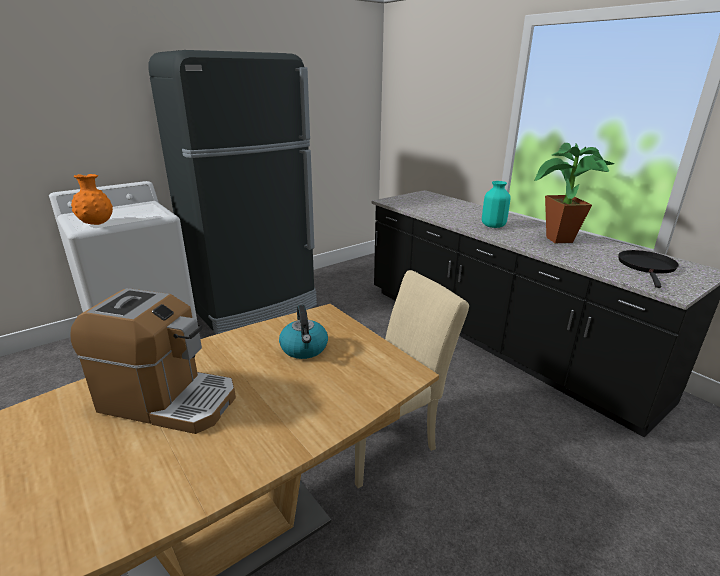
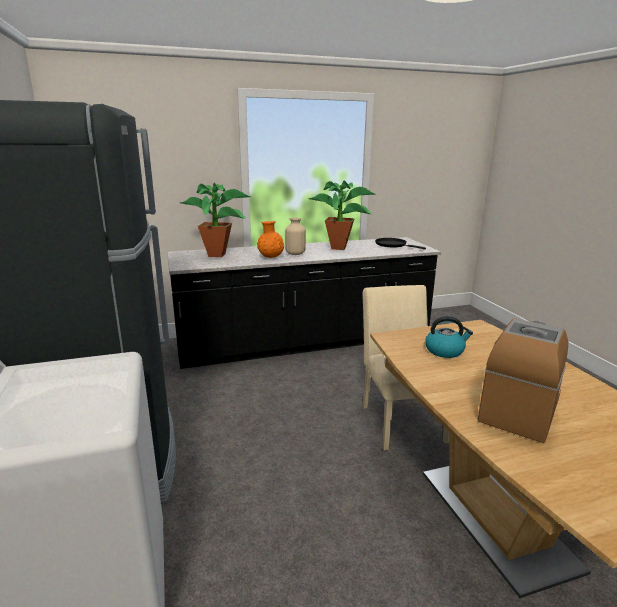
camera: 70 degrees left, 5 degrees down
(96, 224) = (97, 412): orange vase -> orange vase (270, 257)
(437, 204) = (220, 256): none -> potted plant
(493, 226) = (295, 254): turquoise vase -> beige vase

